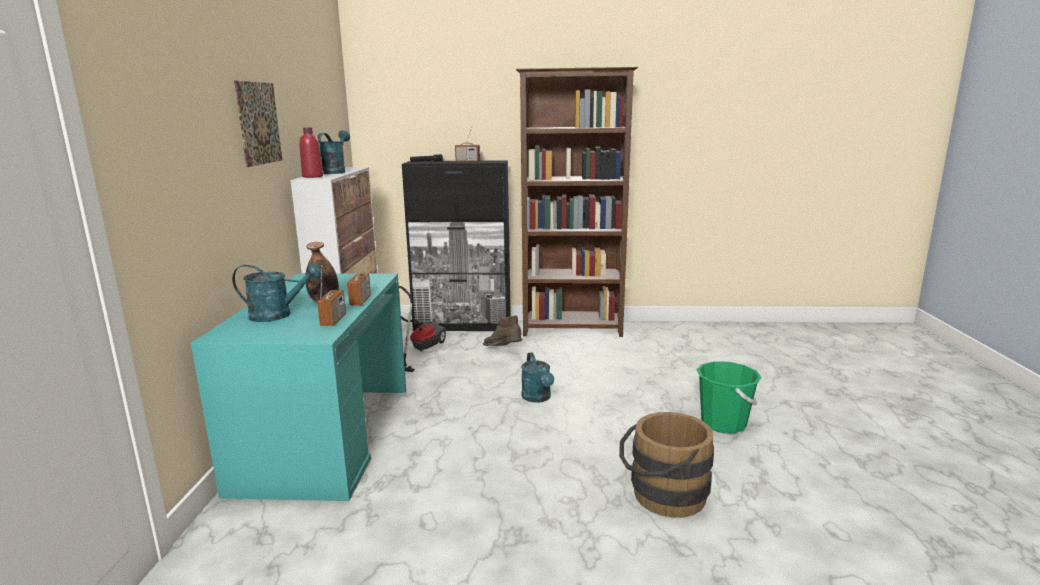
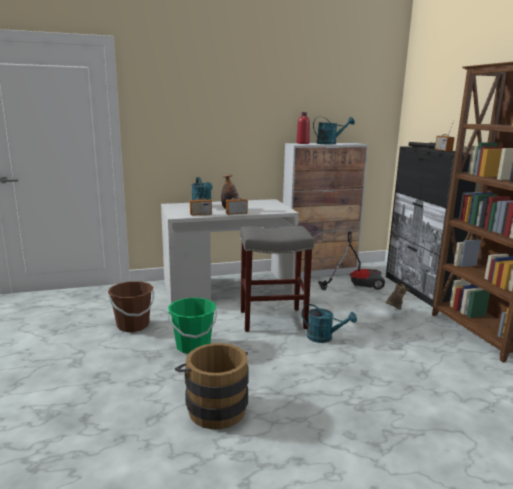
camera: 70 degrees right, 0 degrees up
(259, 123) = (259, 107): picture -> none
(327, 436) = (227, 287): turquoise desk -> white desk
(392, 552) = (133, 325): none -> brown bucket
(469, 420) = (272, 320): none -> grey stool
(538, 398) = (324, 338): turquoise watering can -> turquoise watering can turned 120 degrees counterclockwise
(723, 423) = (359, 438): green bucket -> green bucket (193, 346)

